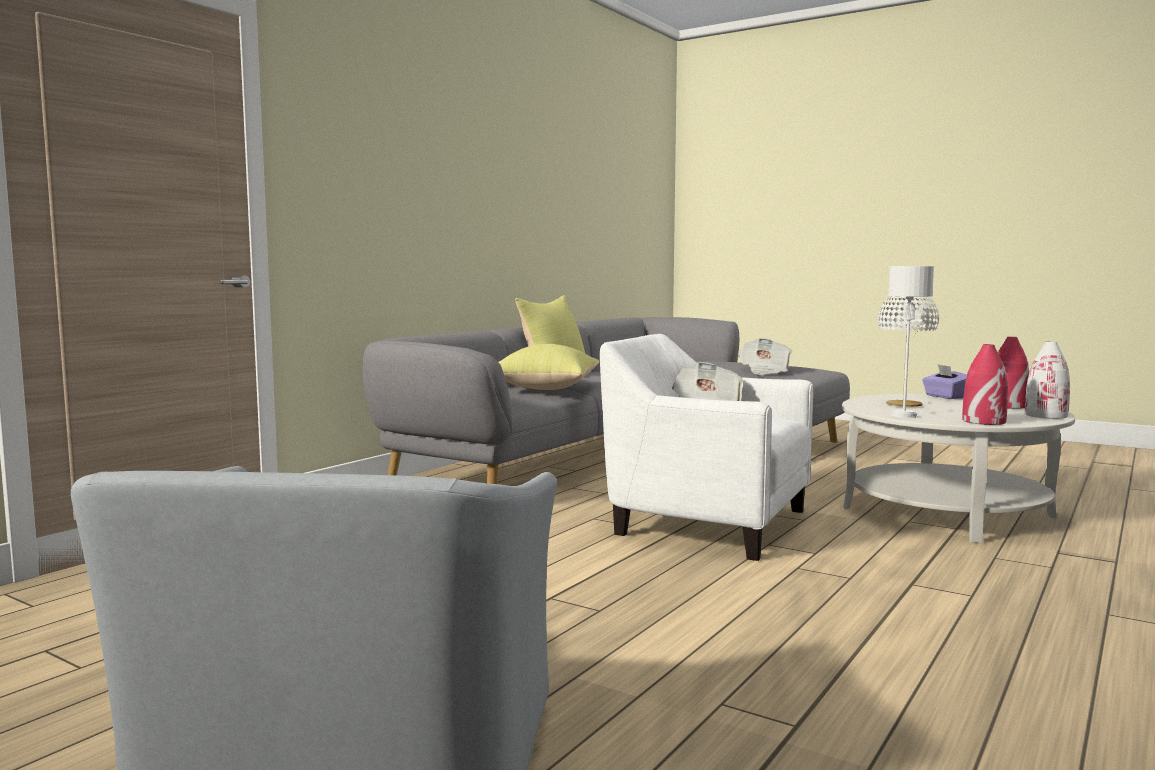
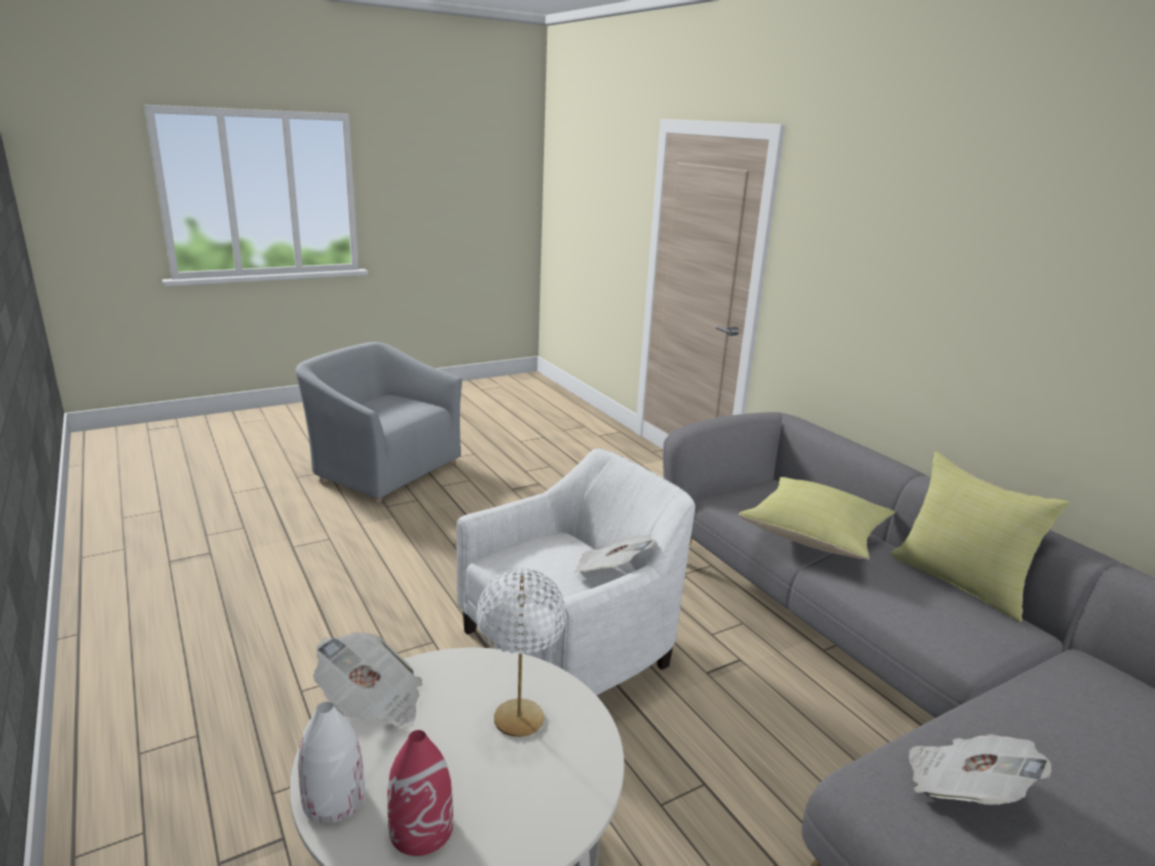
camera: 115 degrees right, 15 degrees up
(903, 415) = (460, 667): white table lamp -> none
(945, 396) = (548, 827): purple tissue box -> none
(983, 421) = (372, 703): red vase -> newspaper

